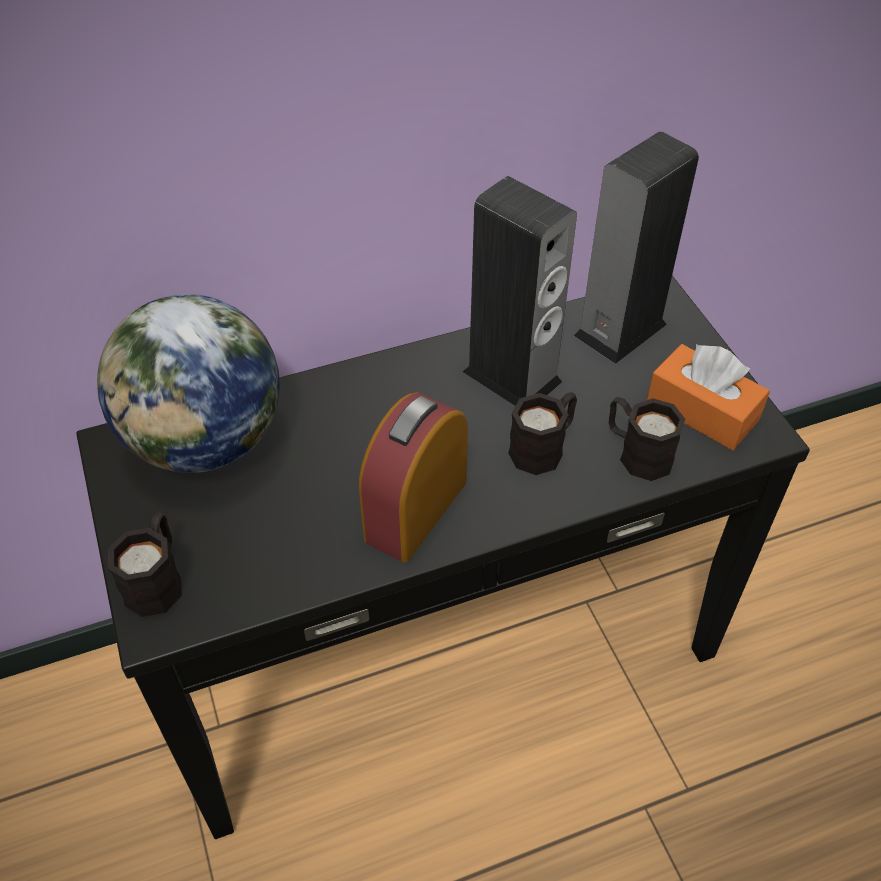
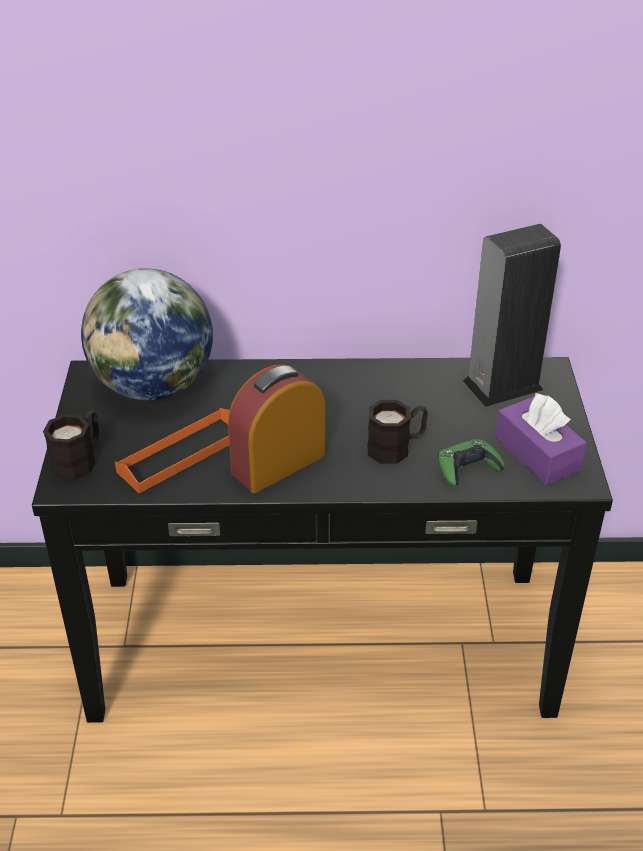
camera: 20 degrees right, 10 degrees down
(288, 531) = (181, 454): none -> orange tray
(512, 376) = (398, 397): speaker -> none
(637, 452) = (467, 468): black mug -> green game controller
(702, 411) = (537, 453): orange tissue box -> purple tissue box

